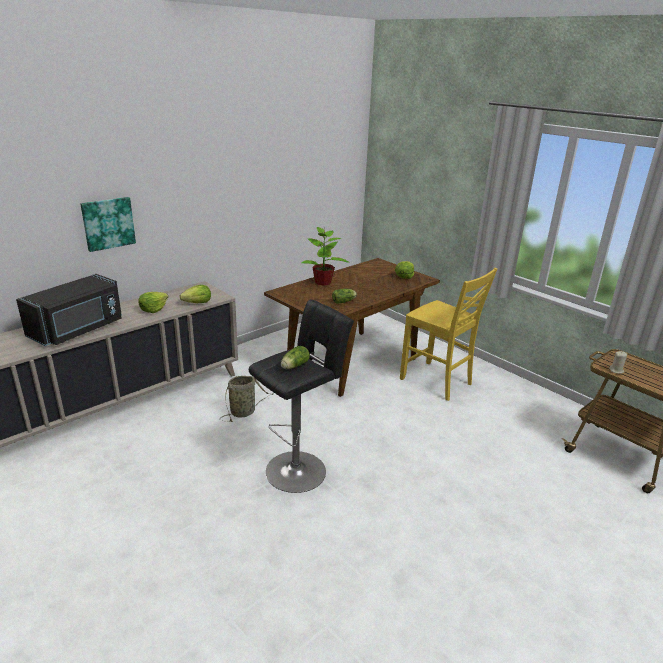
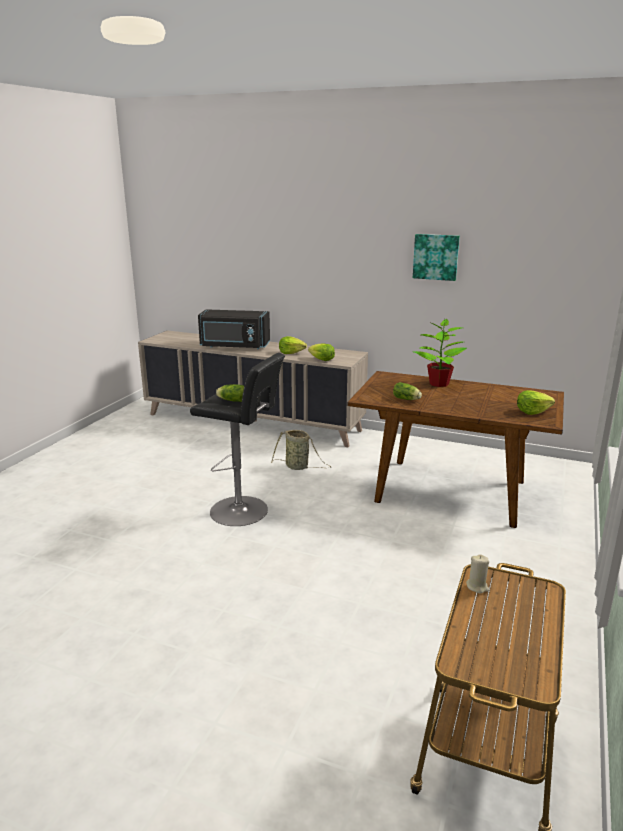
camera: 65 degrees right, 5 degrees down
(108, 223) = (290, 274): picture -> picture (436, 257)
(437, 382) = (482, 553): yellow chair -> none

